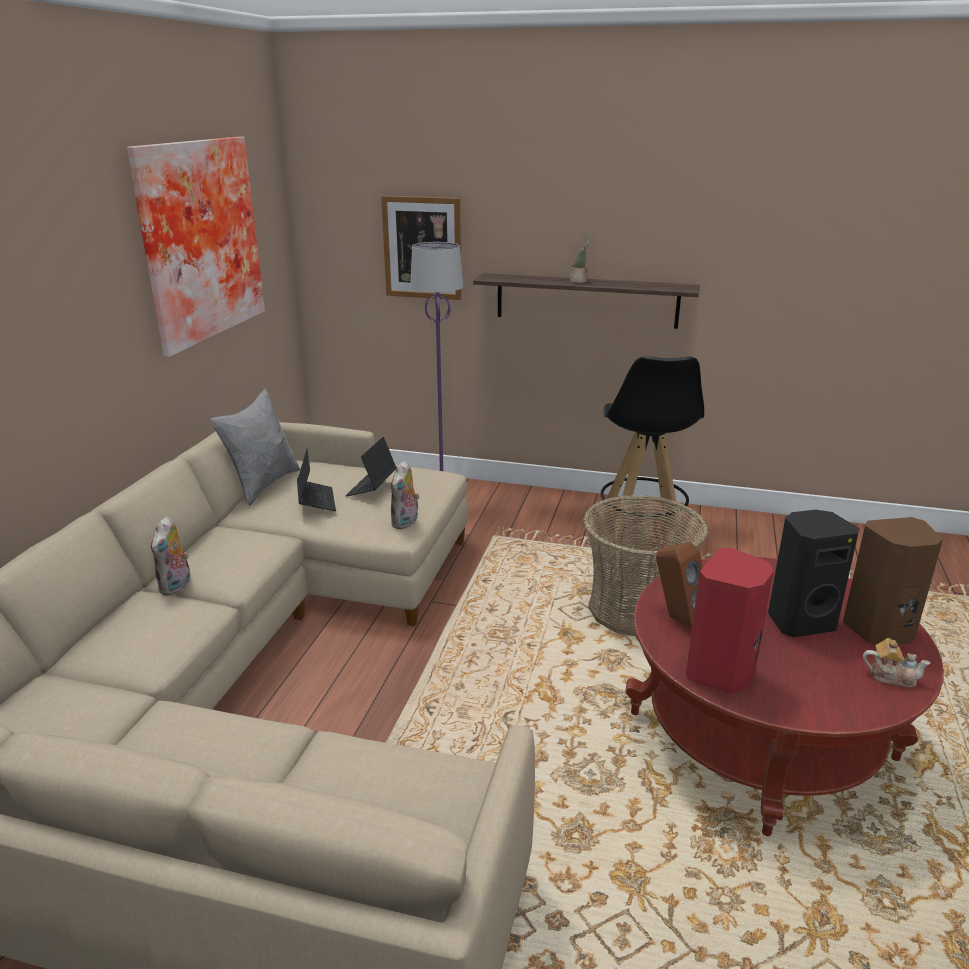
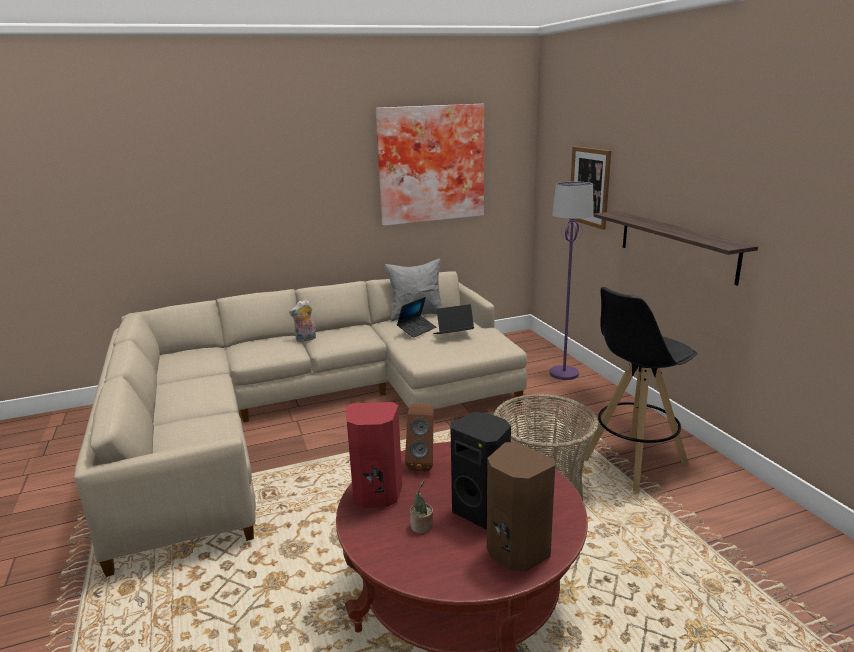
camera: 55 degrees right, 5 degrees down
(406, 523) = (436, 358): plush toy -> none
(579, 281) = (662, 226): potted plant -> potted plant (422, 527)
(891, 676) = (451, 571): teapot -> none

